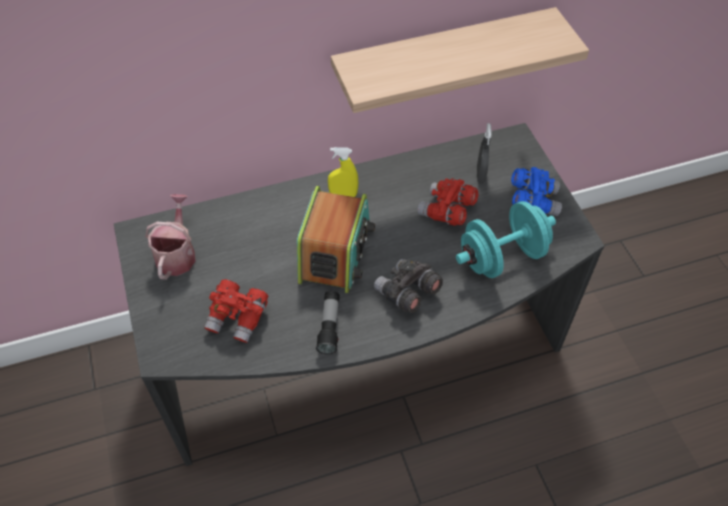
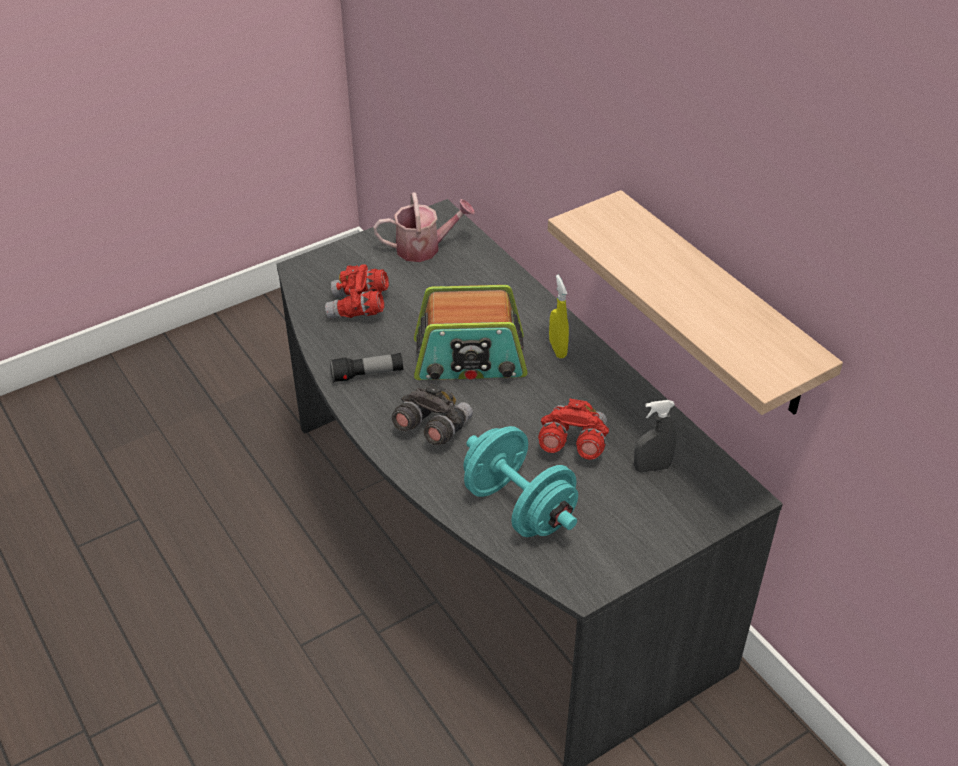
camera: 75 degrees right, 10 degrees down
(533, 200) = (631, 528): blue binoculars -> none

